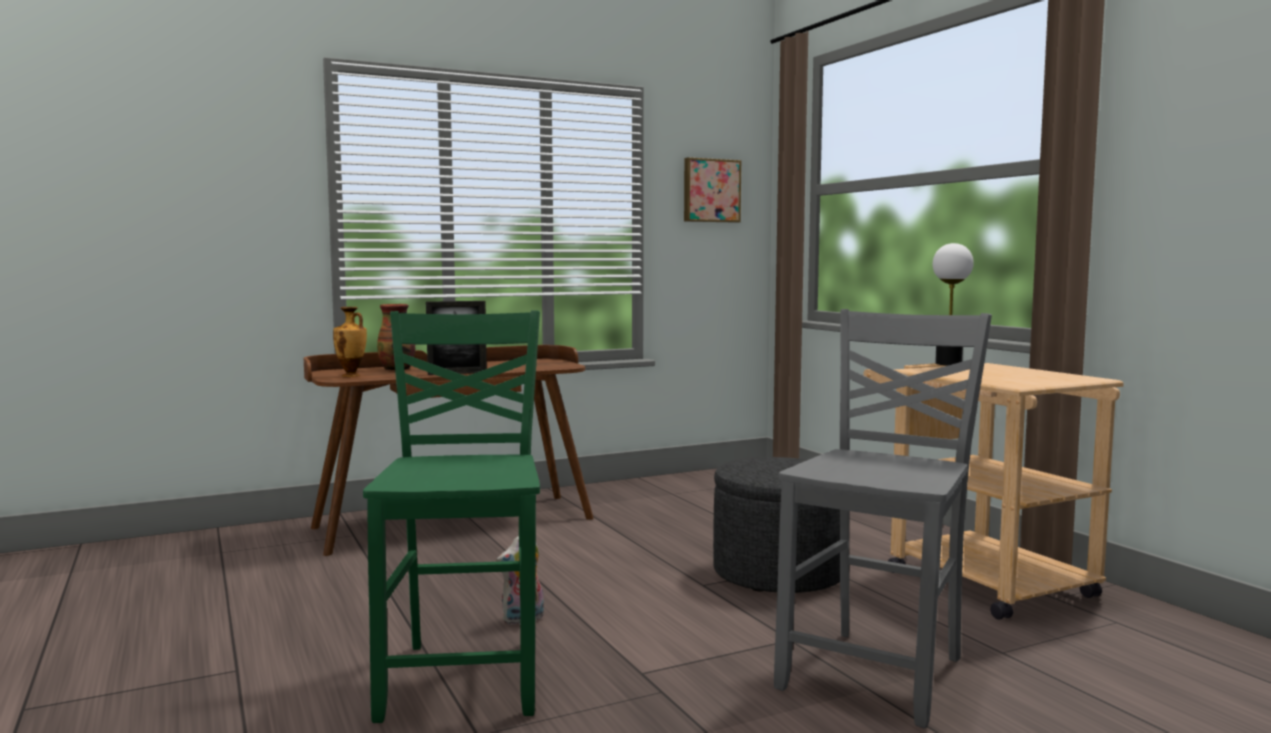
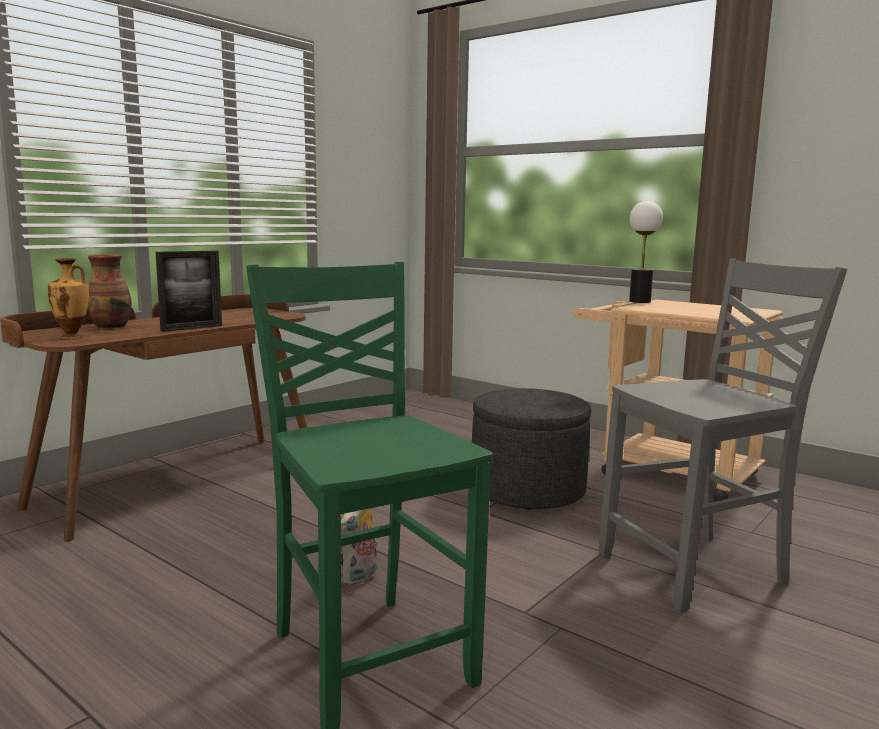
camera: 25 degrees left, 5 degrees up
(710, 190) = (367, 147): picture -> none
(878, 673) = (697, 569): grey chair -> grey chair turned 60 degrees clockwise

